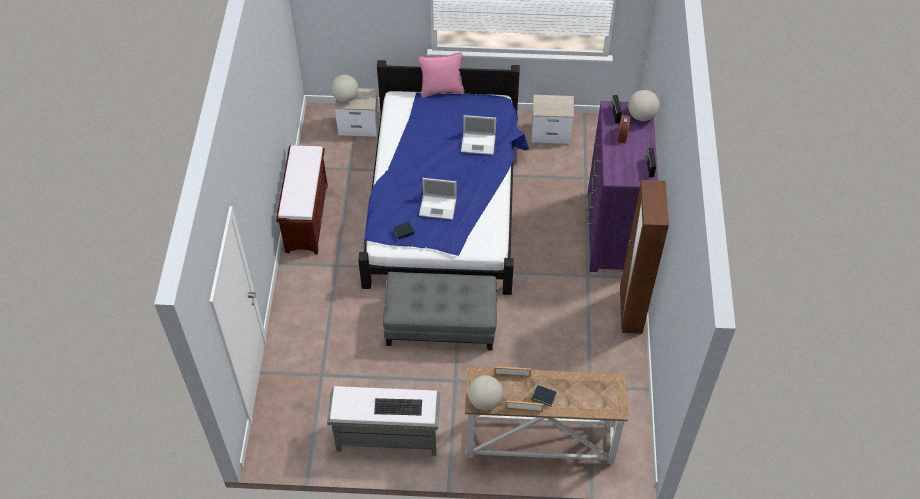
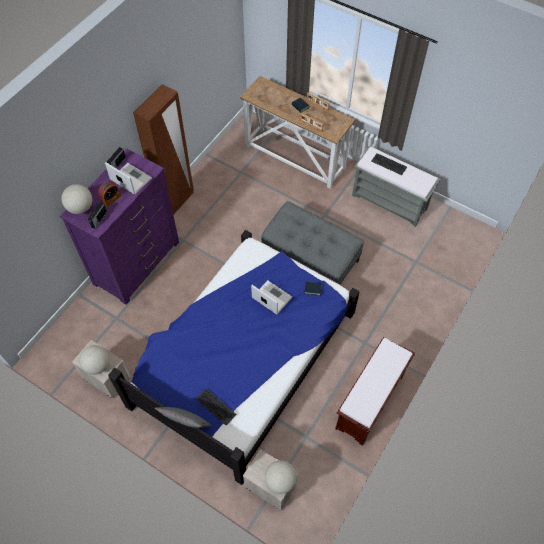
camera: 150 degrees left, 5 degrees up
(427, 109) = (215, 407): none -> keyboard
(441, 90) = (186, 424): pink pillow -> grey pillow
(479, 143) = (196, 341): laptop -> laptop (130, 179)
(485, 401) = (338, 119): globe -> globe (97, 365)

